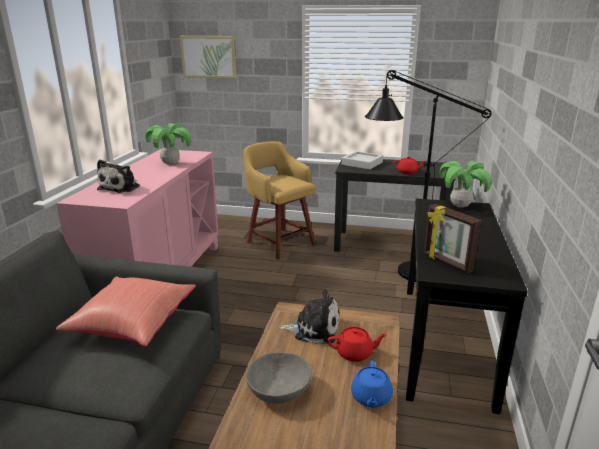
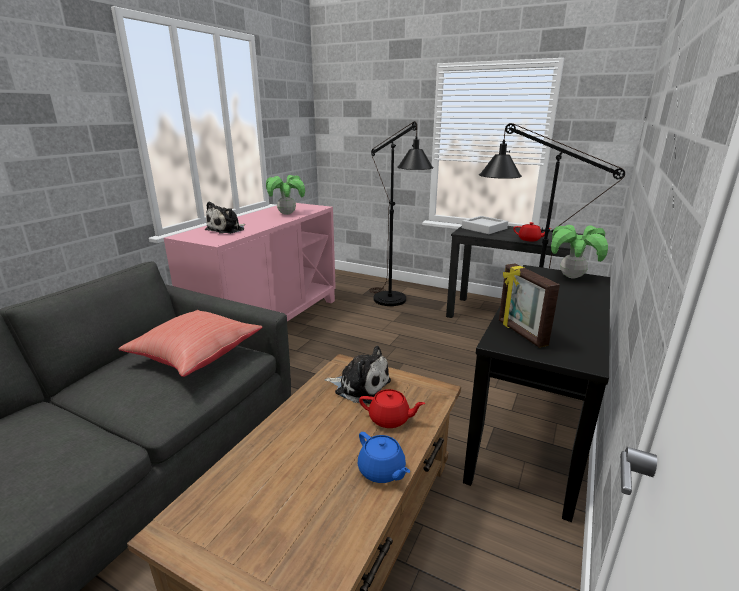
camera: 15 degrees right, 0 degrees up
(208, 57) = (346, 117): picture -> none
(279, 243) = (394, 303): yellow stool -> black floor lamp
(279, 391) = (289, 444): grey bowl -> none
(371, 397) = (382, 471): blue teapot -> blue teapot turned 60 degrees counterclockwise

